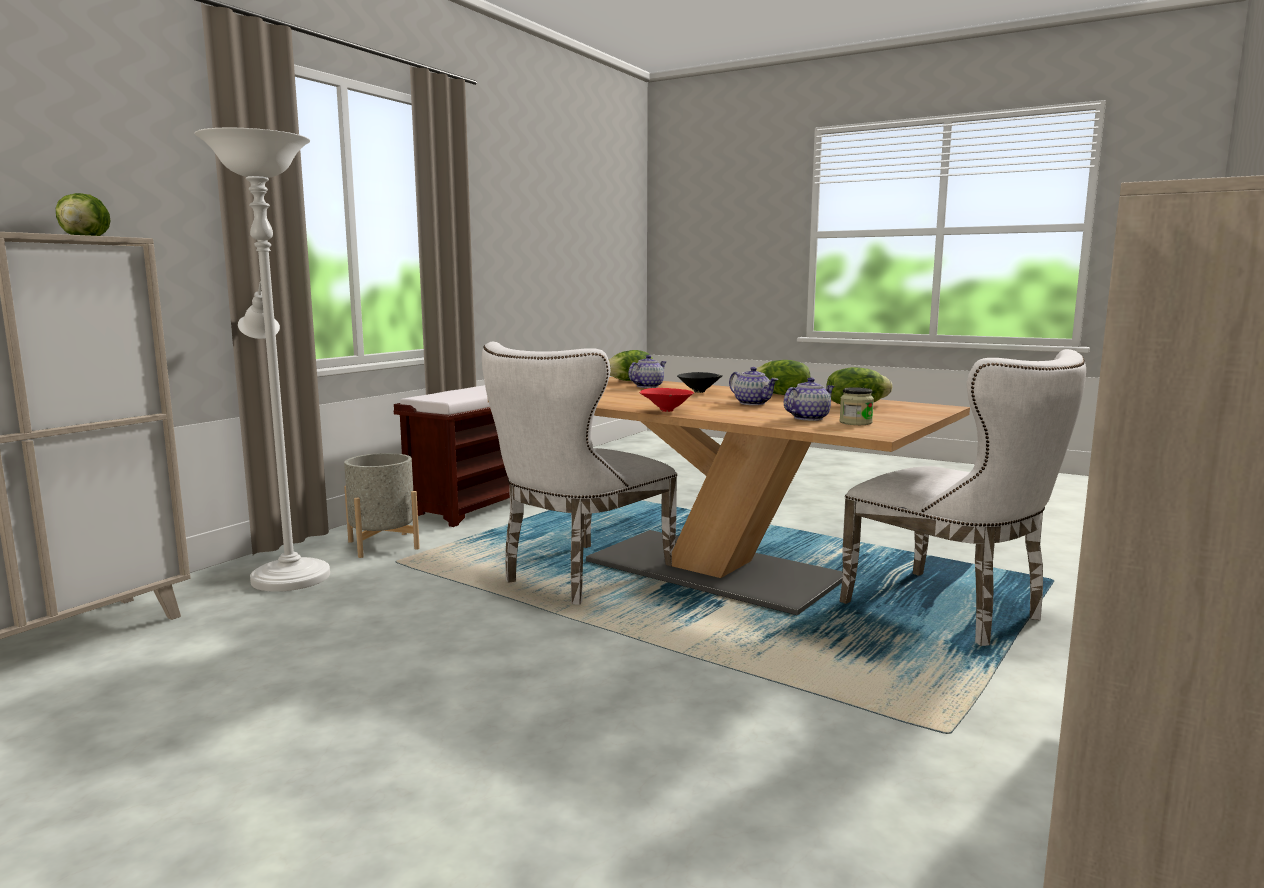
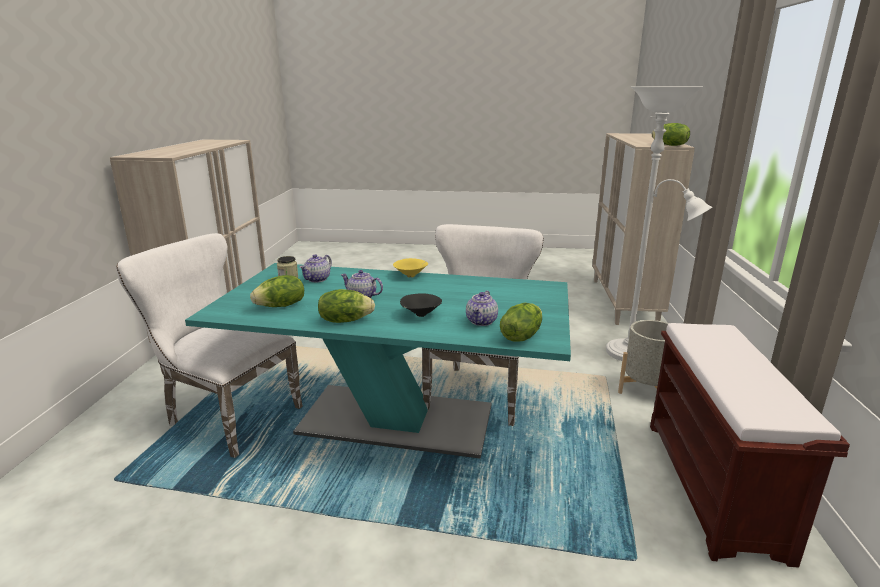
camera: 155 degrees right, 10 degrees up
(665, 411) = (411, 276): red bowl -> yellow bowl
(713, 571) = (396, 420): beige dining table -> turquoise dining table

